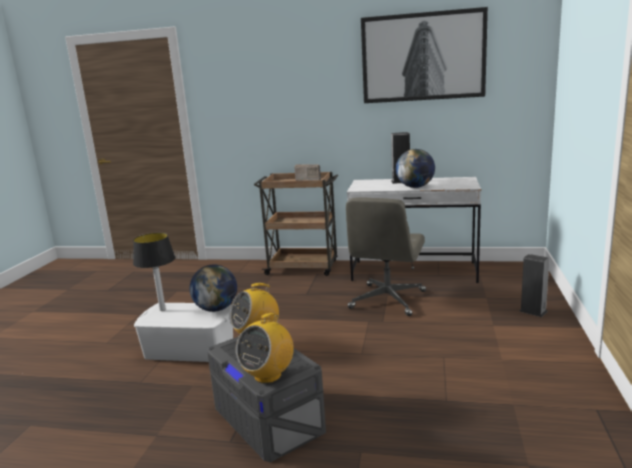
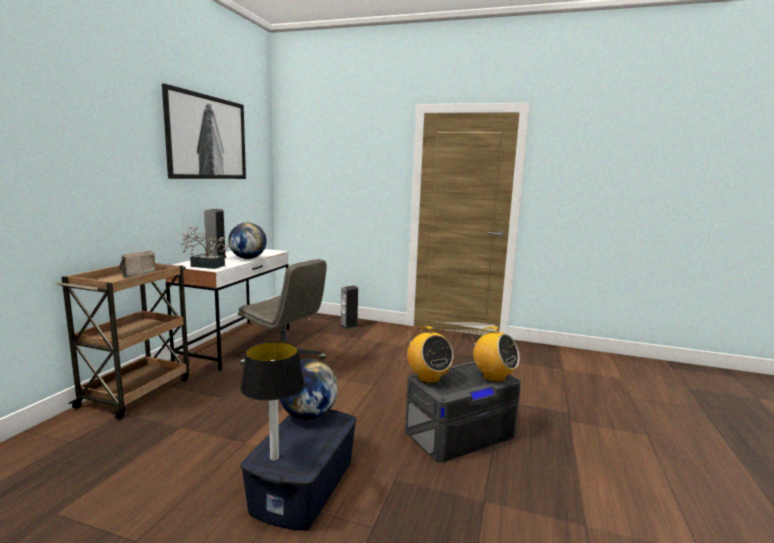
camera: 85 degrees left, 5 degrees down
(189, 349) = (305, 485): white storage box -> blue storage box
(367, 185) = (204, 265): none -> potted plant

